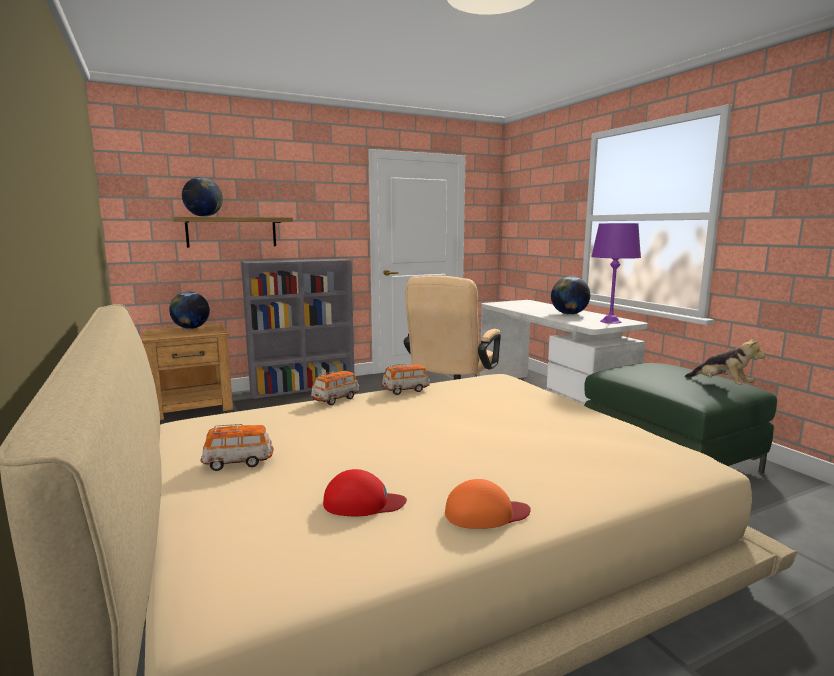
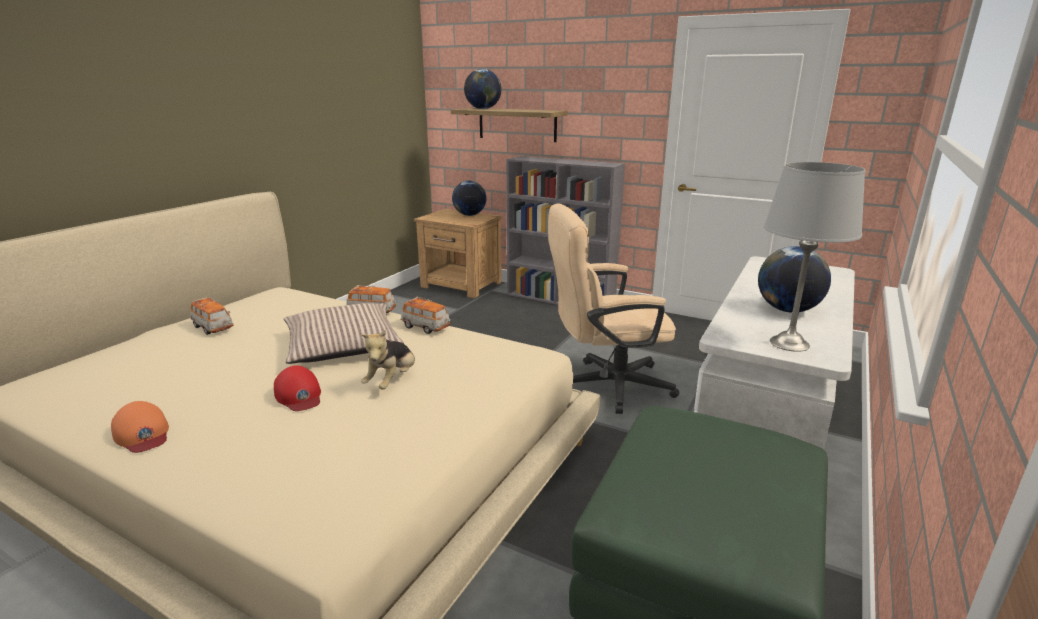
camera: 55 degrees right, 10 degrees up
(363, 503) = (154, 385): red cap -> red cap (299, 395)
(398, 417) = (343, 345): none -> pillow
(611, 321) = (790, 343): purple table lamp -> grey table lamp
(721, 385) = (719, 524): plush toy -> plush toy (392, 381)

